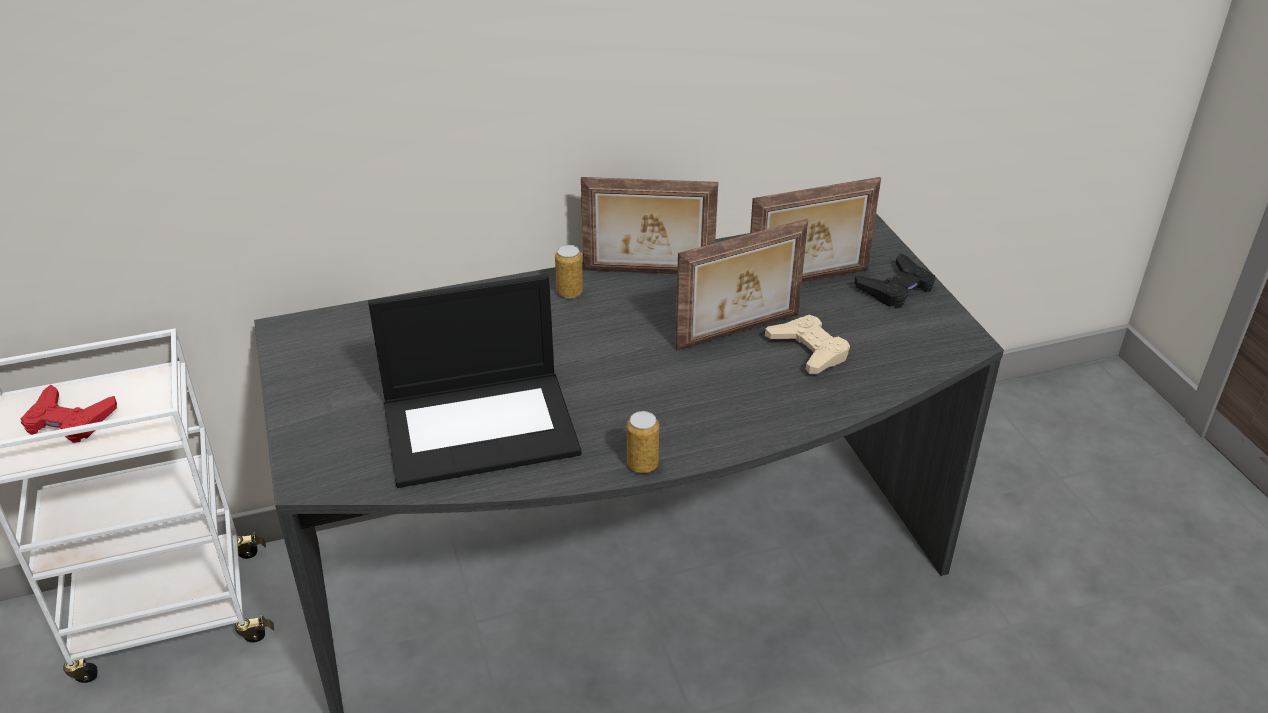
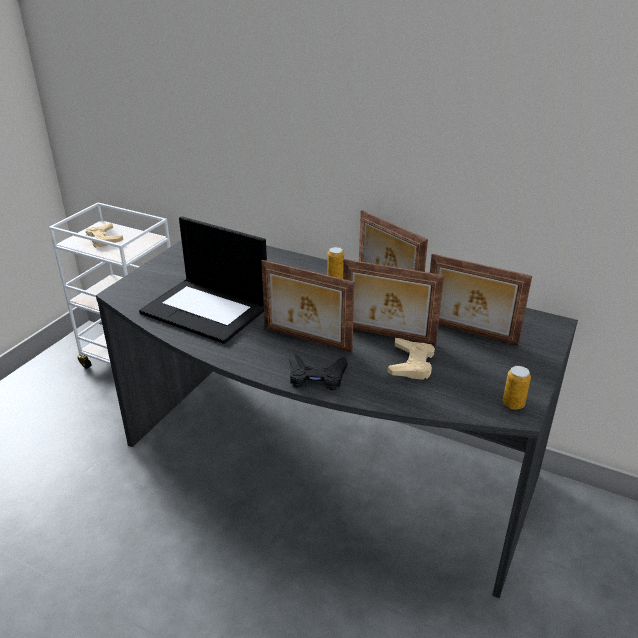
camera: 45 degrees right, 5 degrees down
(69, 421) = (104, 239): red game controller -> beige game controller
(642, 465) = (242, 363): can -> can (513, 404)
(664, 390) = (306, 340): none -> picture frame
(896, 288) = (520, 363): black game controller -> black game controller (316, 377)

